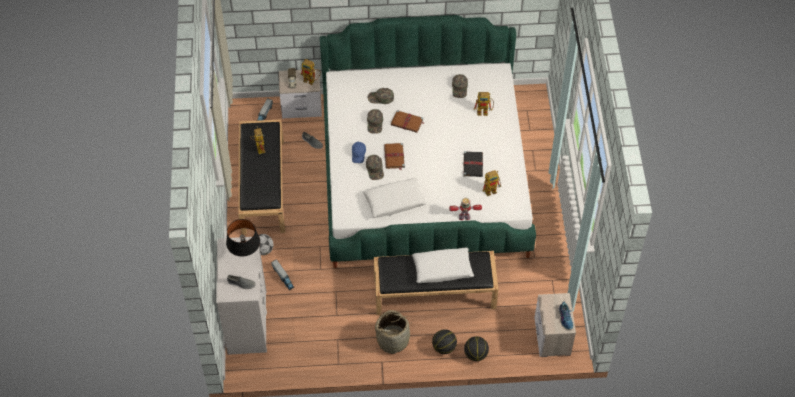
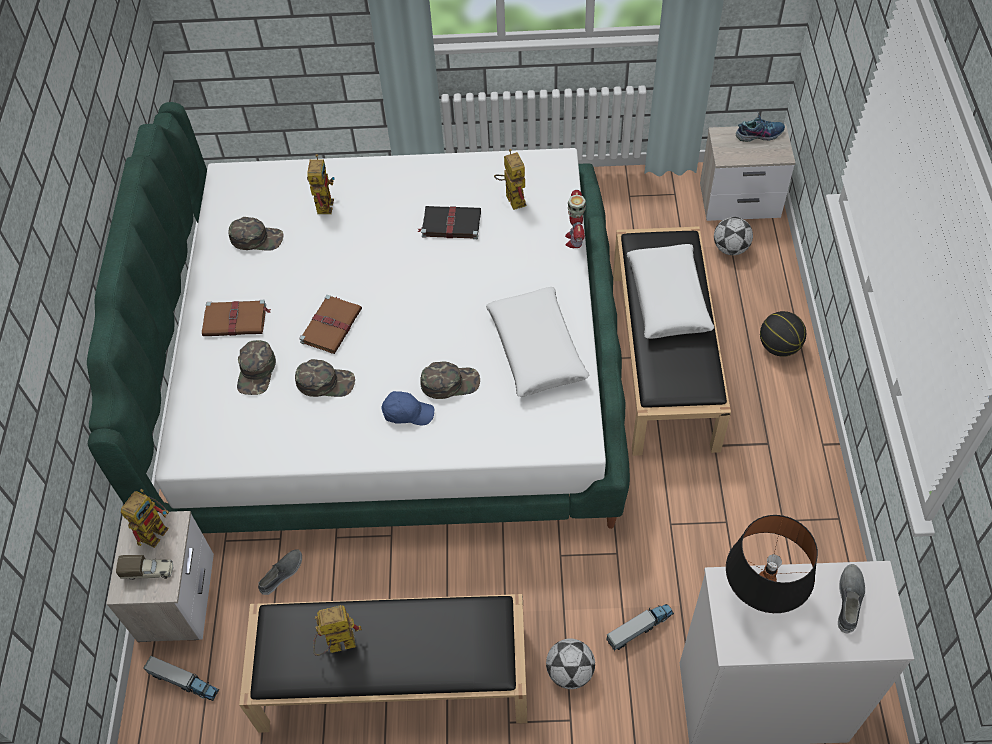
camera: 85 degrees left, 0 degrees up
(393, 340) = (772, 425): basket -> none
(394, 157) = (421, 348): brown book -> brown book (236, 320)
(475, 354) = (787, 302): basketball -> none
(514, 329) = (730, 248): none -> football

